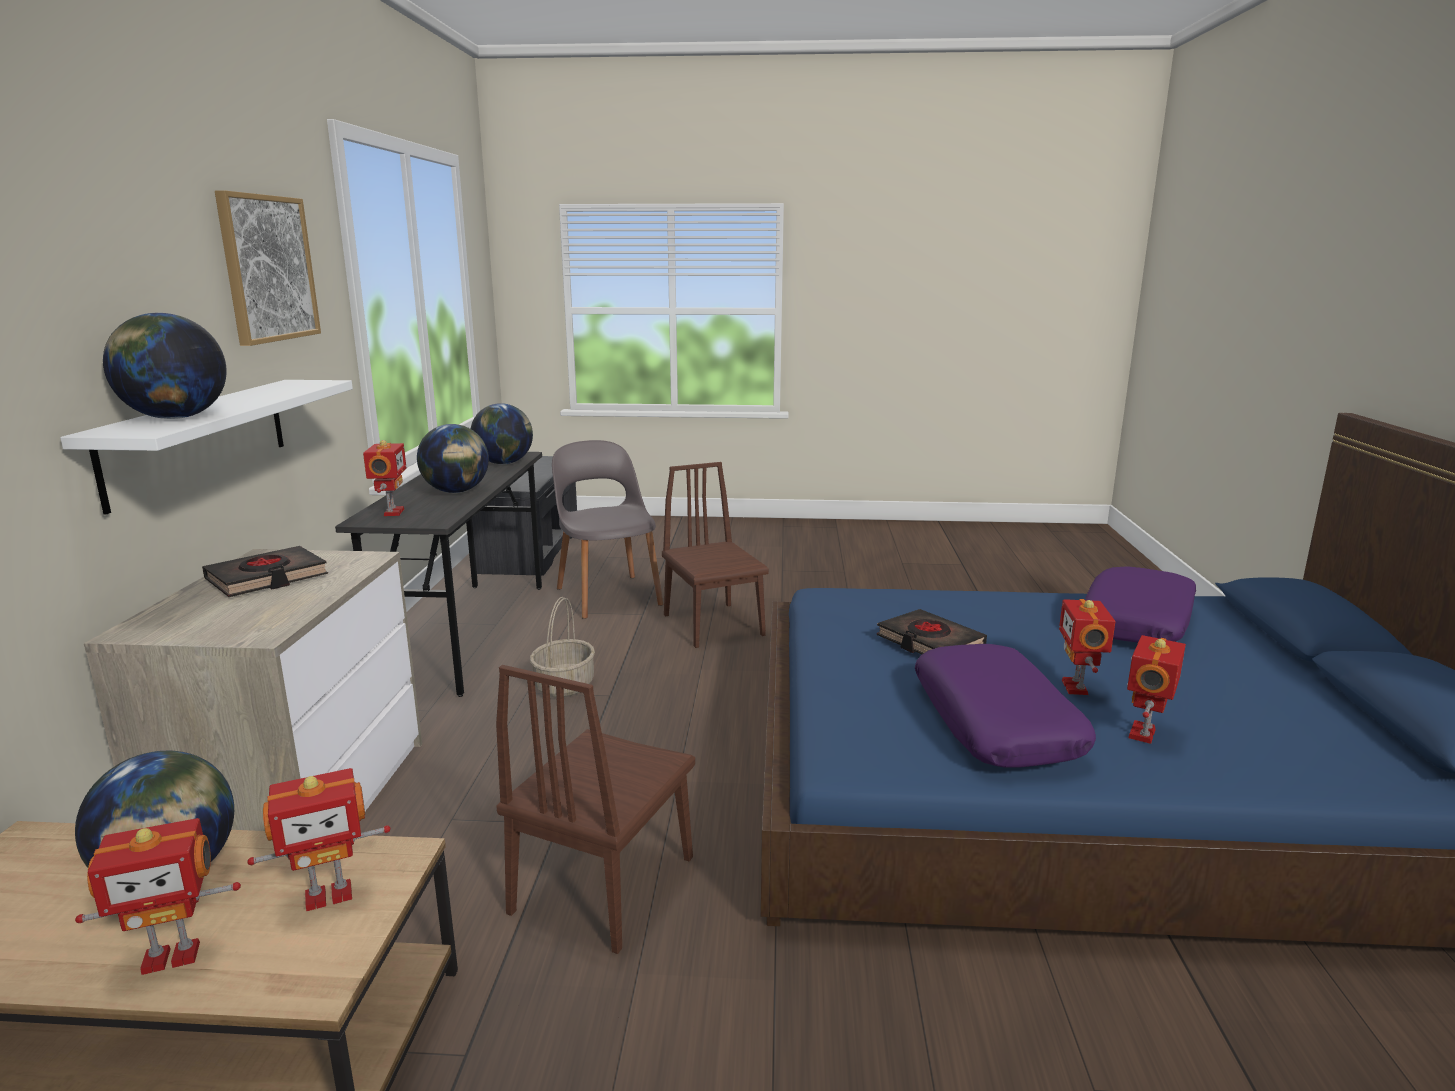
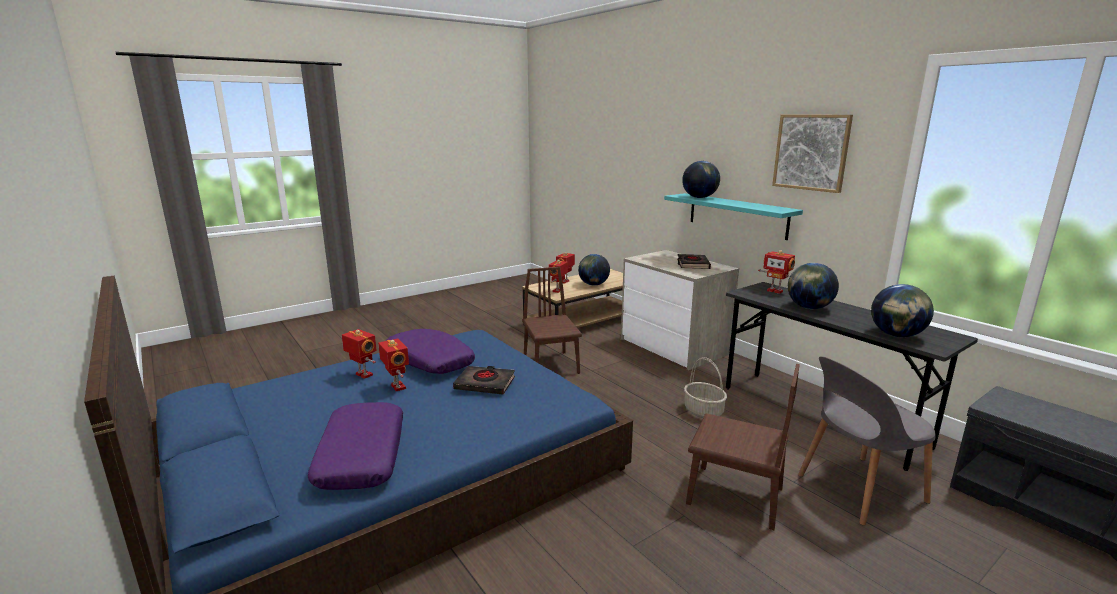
camera: 140 degrees right, 0 degrees up
(199, 439) = (737, 215): white shelf -> turquoise shelf
(608, 595) = (858, 489): grey chair -> grey chair turned 135 degrees clockwise
(1144, 734) = (363, 375): toy robot -> toy robot turned 45 degrees counterclockwise

